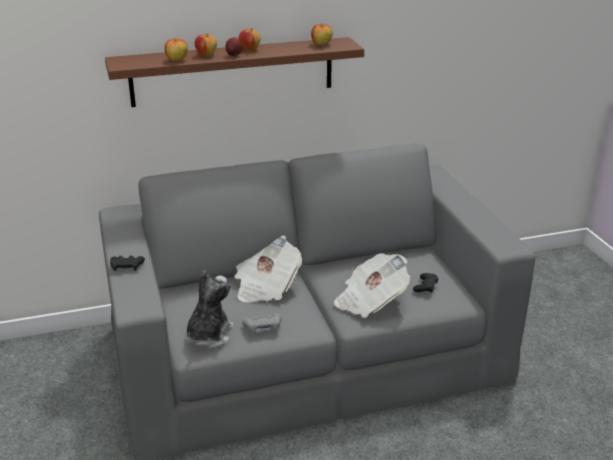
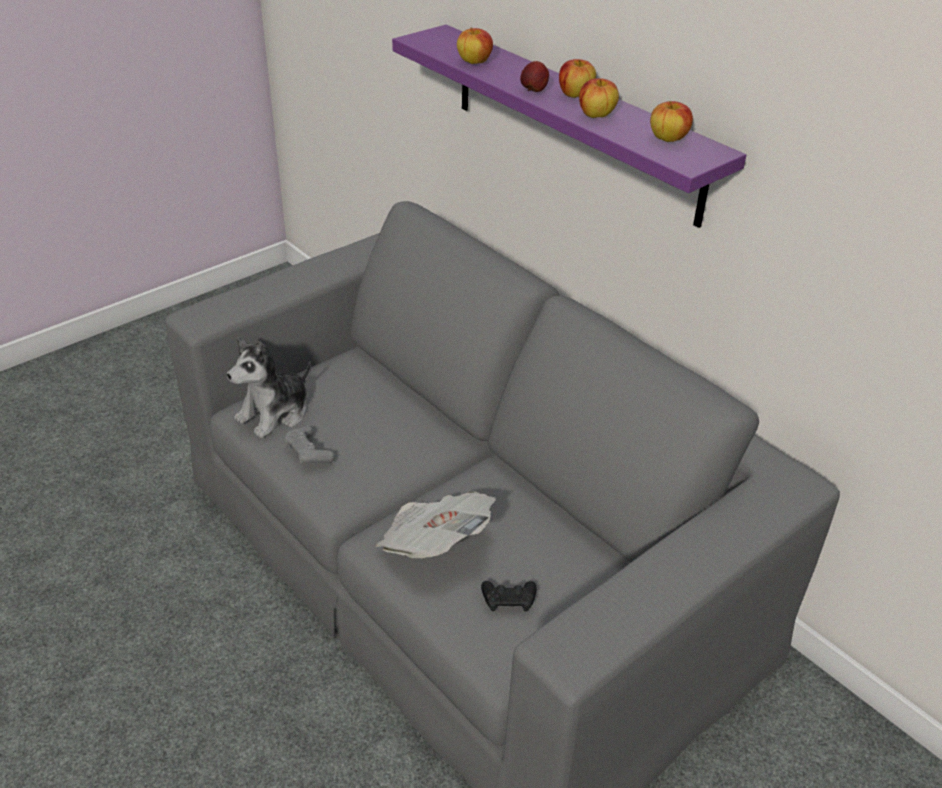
camera: 65 degrees right, 10 degrees up
(127, 266) = (283, 280): black game controller -> none
(206, 55) = (515, 74): apple -> apple (596, 115)
(208, 335) = (275, 413): plush toy -> plush toy turned 135 degrees clockwise
(233, 71) = (574, 122): brown shelf -> purple shelf
(265, 285) = (407, 424): newspaper -> none

